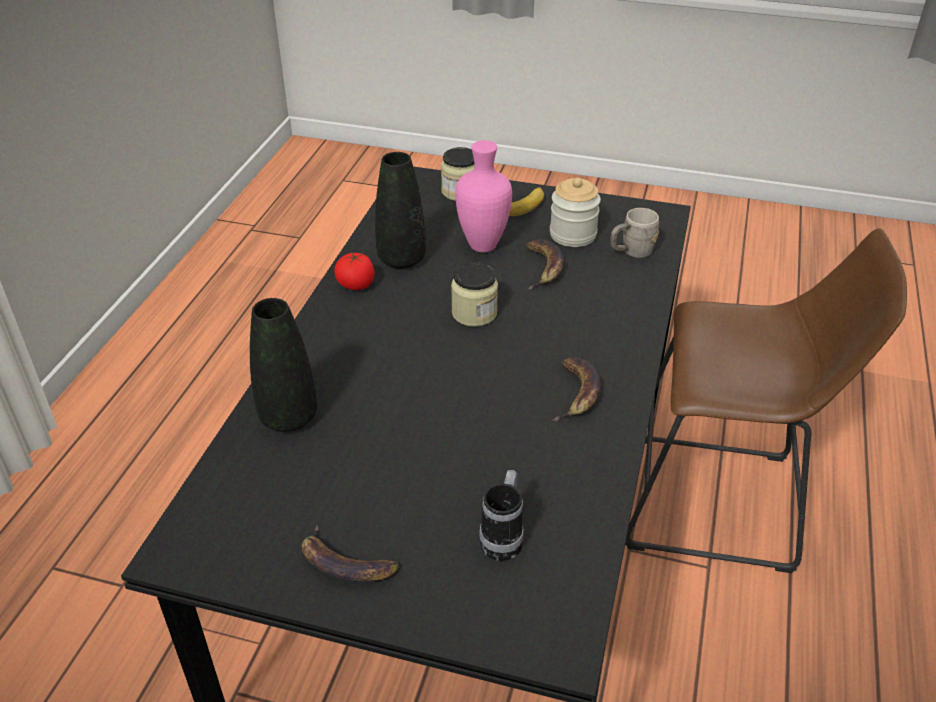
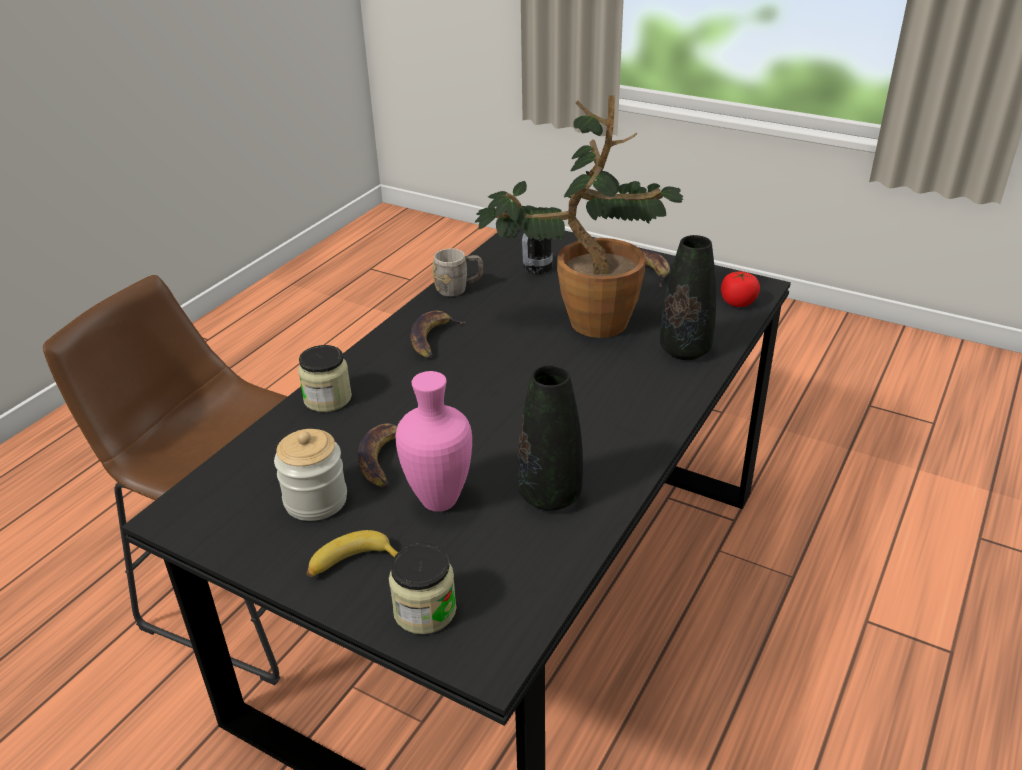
camera: 165 degrees left, 5 degrees down
(356, 285) = (613, 468): tomato -> tomato (738, 302)
(412, 448) = (583, 319): none -> potted plant
(474, 313) = (489, 417): jar -> jar (327, 398)
(631, 252) = (267, 464): grey mug -> grey mug (458, 289)

